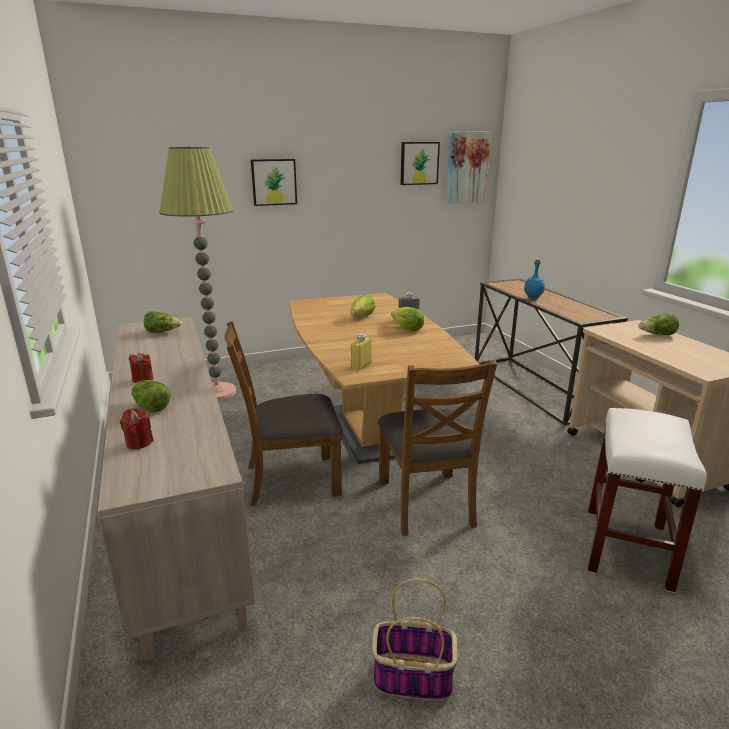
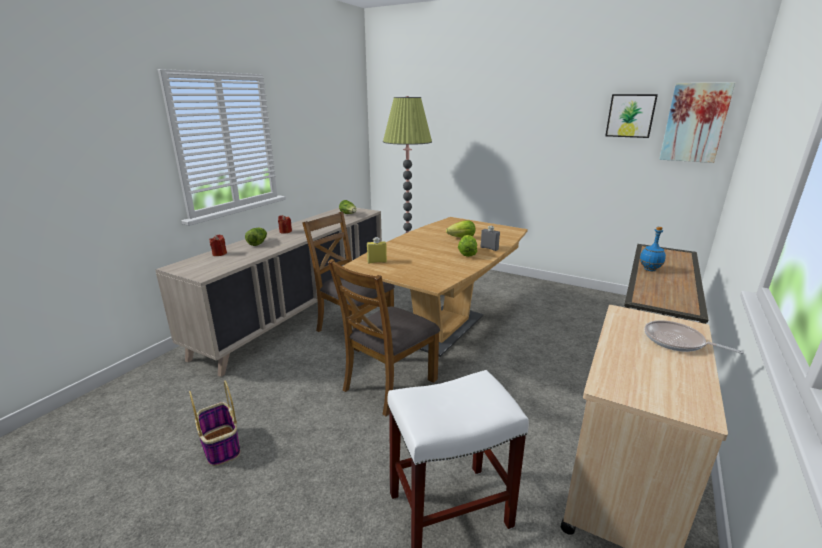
camera: 50 degrees right, 0 degrees up
(274, 182) = (488, 126): picture -> none
(657, 335) = (677, 342): lettuce -> frying pan

